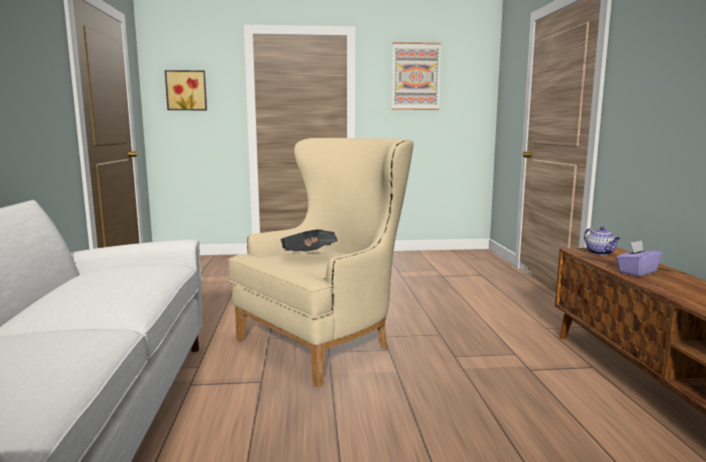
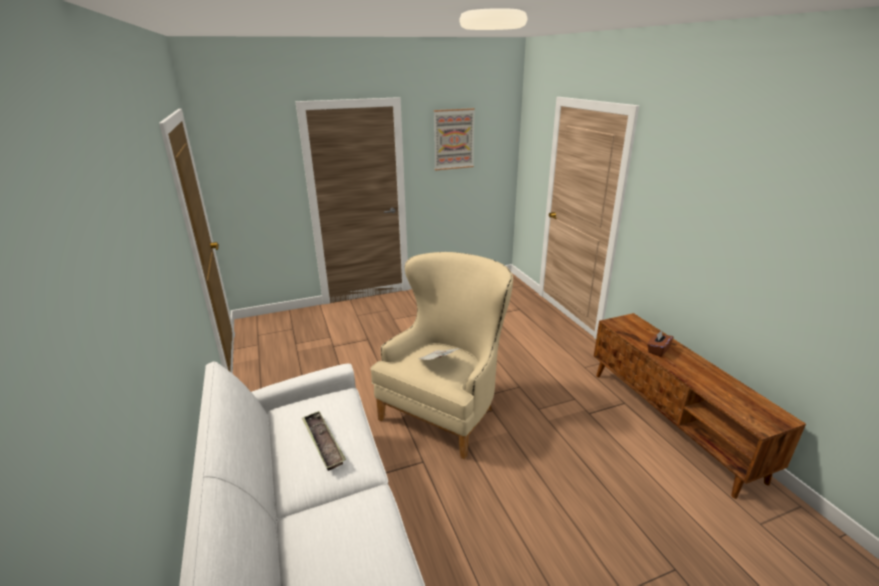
camera: 15 degrees left, 15 degrees up
(97, 285) = (323, 443): none -> tray
(186, 90) = (246, 169): picture -> none
(600, 253) = (627, 325): teapot -> none
(636, 272) = (658, 350): purple tissue box -> brown tissue box

